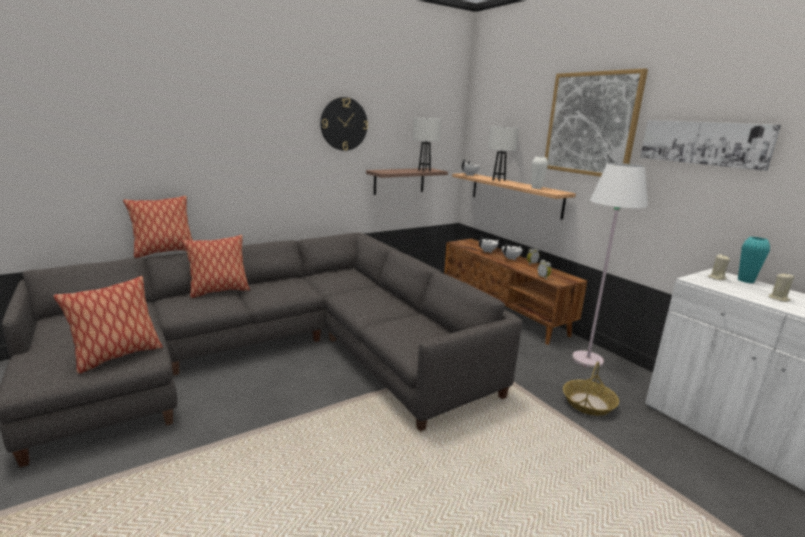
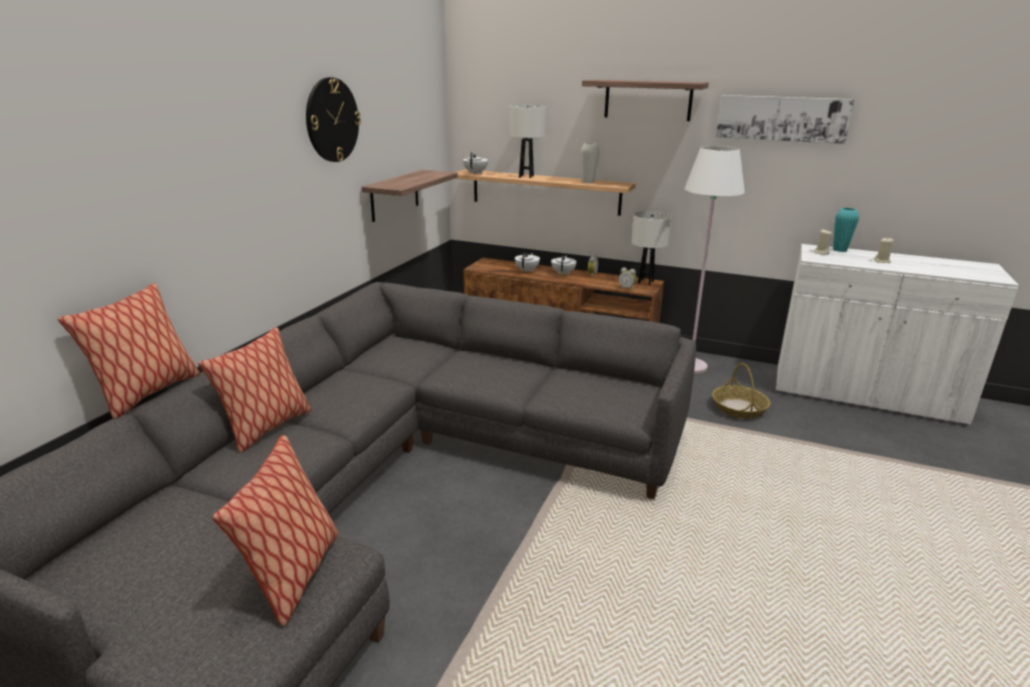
camera: 35 degrees left, 5 degrees up
(424, 170) = (431, 175): white table lamp -> white table lamp (645, 282)
(591, 124) = (648, 100): picture -> shelf

